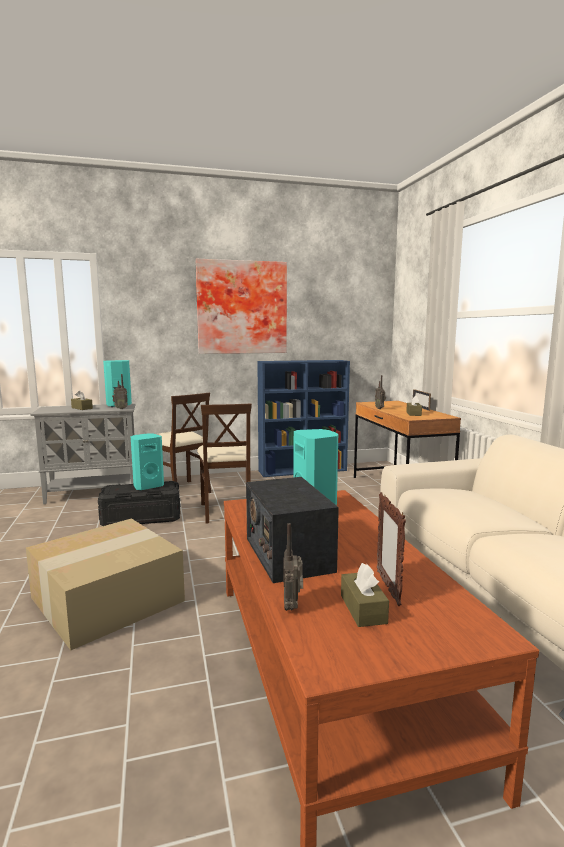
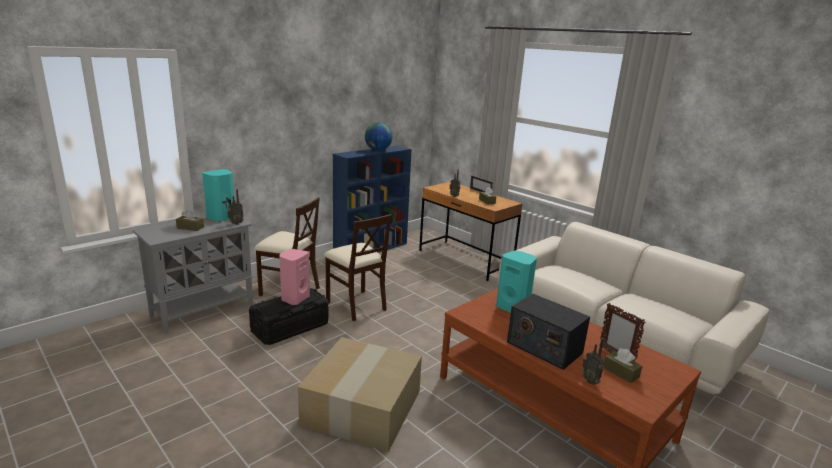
camera: 30 degrees left, 10 degrees up
(147, 486) = (294, 298): turquoise speaker -> pink speaker
(241, 307) = (318, 102): picture -> none
(309, 360) = (378, 150): none -> globe

